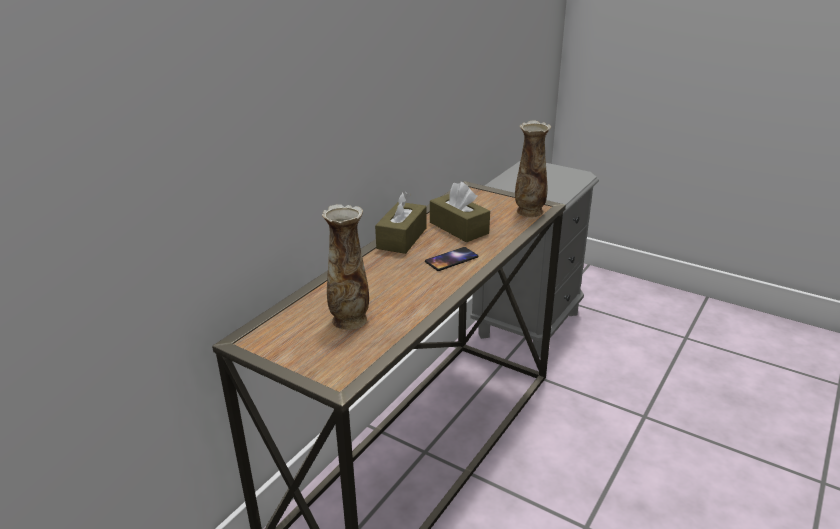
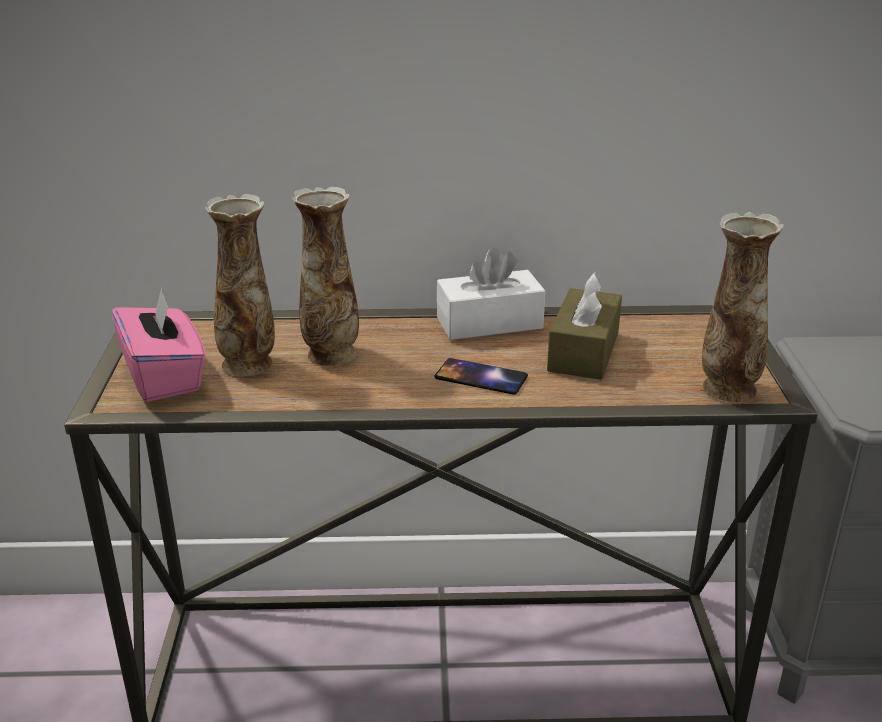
camera: 55 degrees right, 0 degrees up
(329, 352) = (164, 376): none -> pink tissue box
(372, 290) = (331, 353): none -> vase
(402, 238) = (489, 323): brown tissue box -> white tissue box

